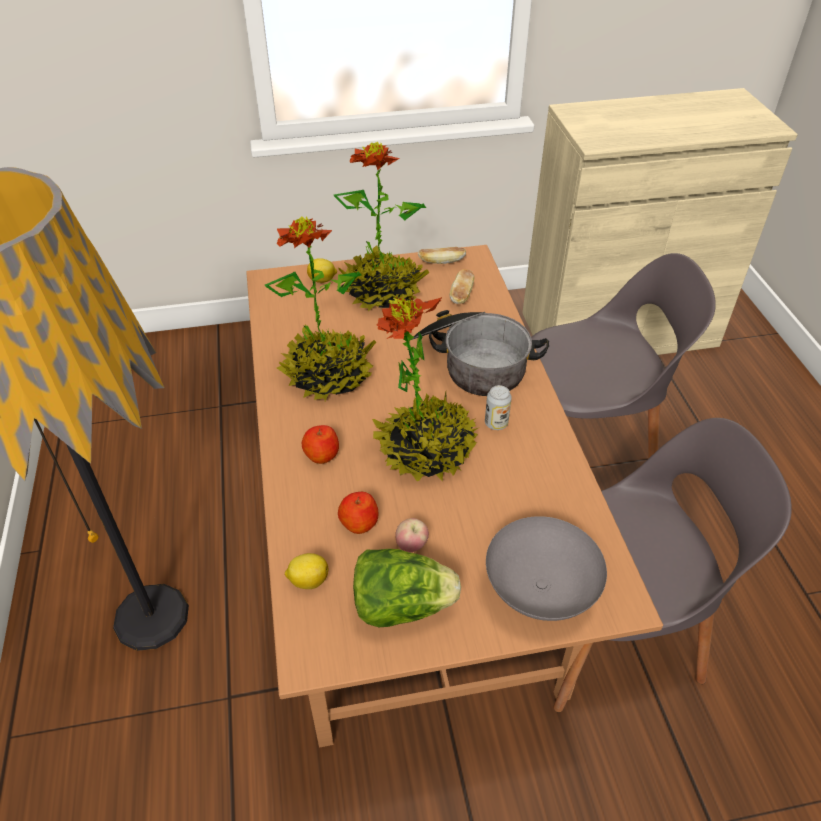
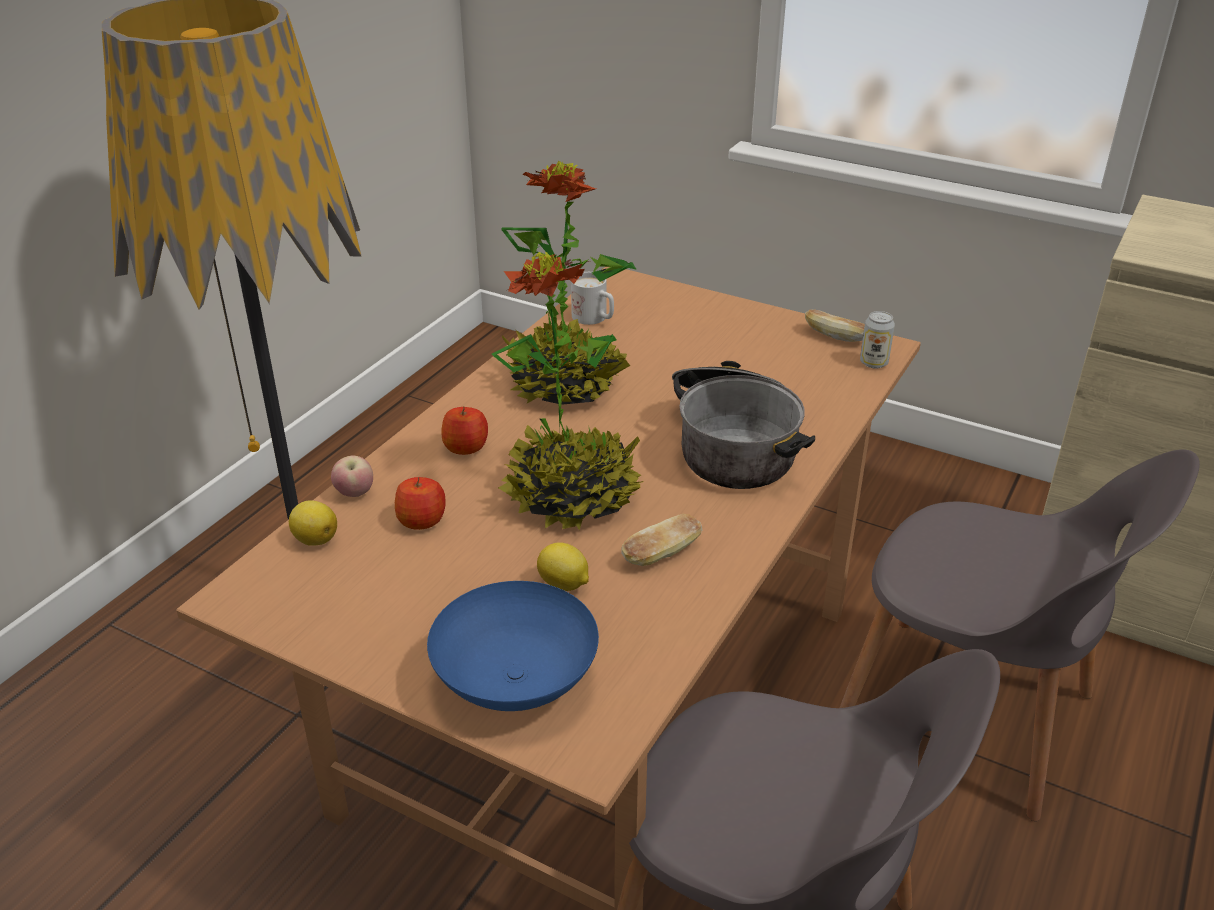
camera: 40 degrees right, 10 degrees down
(288, 316) = (594, 319): none -> white mug
(322, 280) = (673, 302): lemon -> lemon (564, 585)
(383, 292) = (725, 338): potted plant -> none
(402, 605) = (364, 609): lettuce -> none
(411, 545) = (443, 567): apple -> apple (355, 493)
(461, 295) = (815, 377): bread -> bread (661, 554)
(496, 423) = (683, 512): can -> can (873, 363)
(542, 590) = (516, 684): grey bowl -> blue bowl

